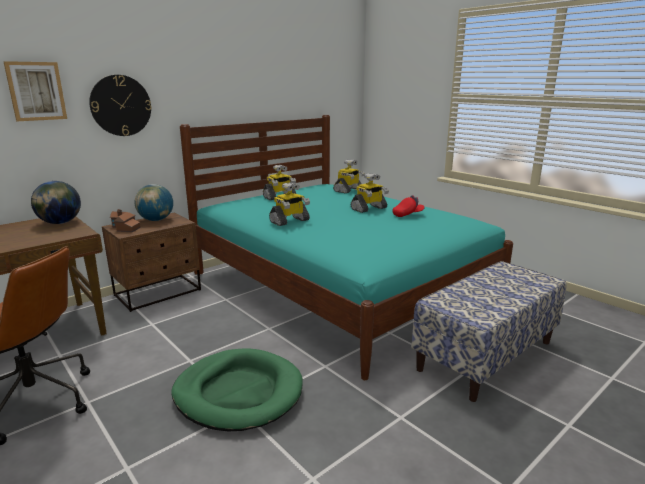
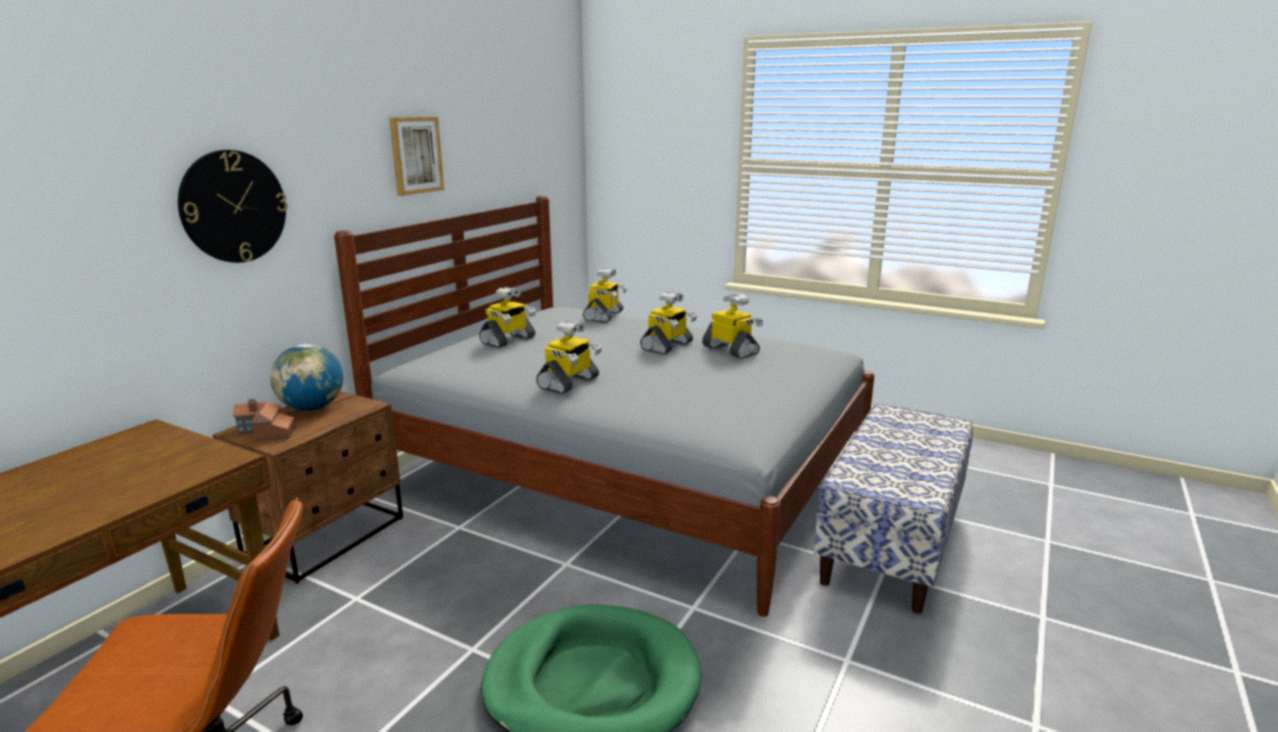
camera: 20 degrees left, 0 degrees up
(36, 91) = (77, 191): picture -> picture (415, 155)
(60, 223) = (157, 443): globe -> none
(339, 286) = (627, 472): turquoise bed -> grey bed
(408, 215) = (731, 350): red cap -> toy robot

